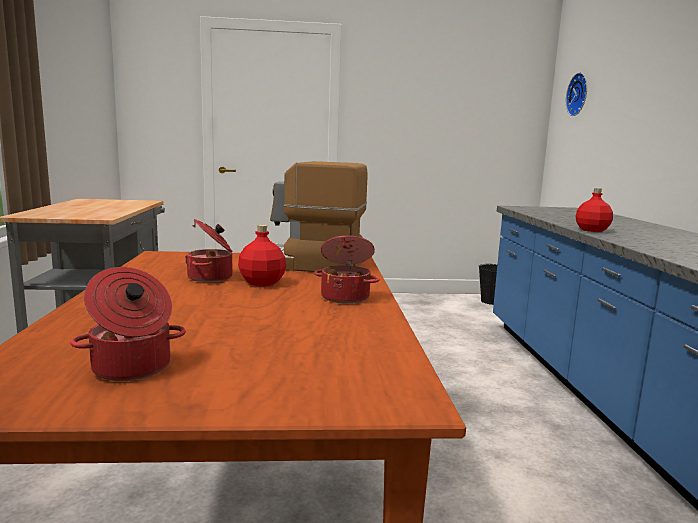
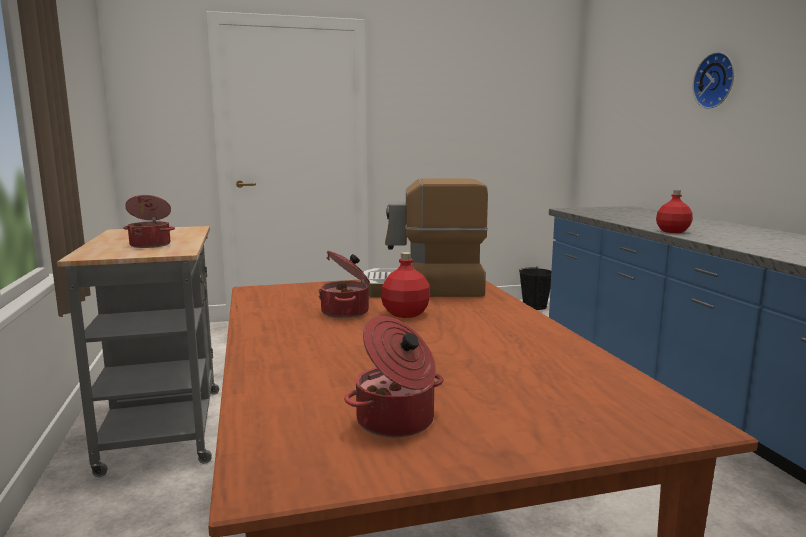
camera: 10 degrees left, 0 degrees up
(345, 297) = (506, 321): cooking pot -> cooking pot (151, 245)
(579, 94) = (613, 91): wall clock -> wall clock (716, 80)

